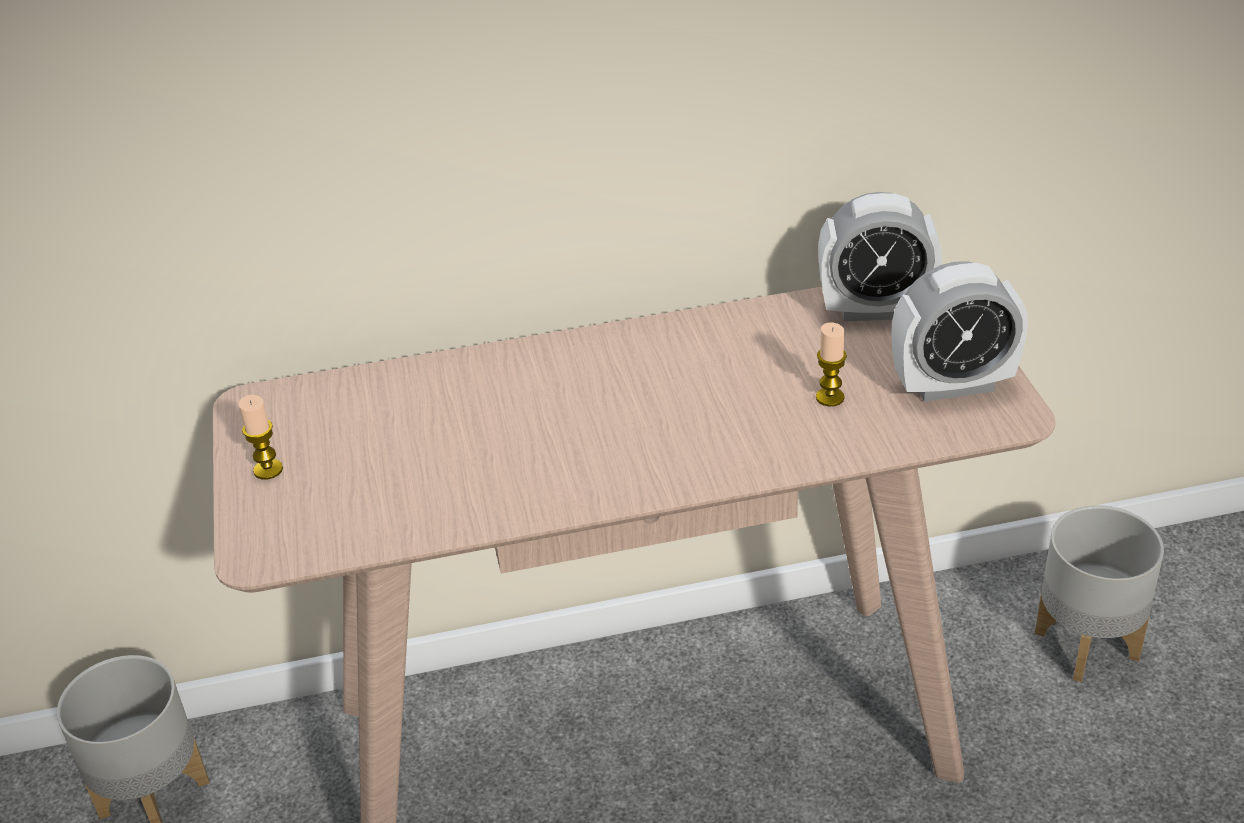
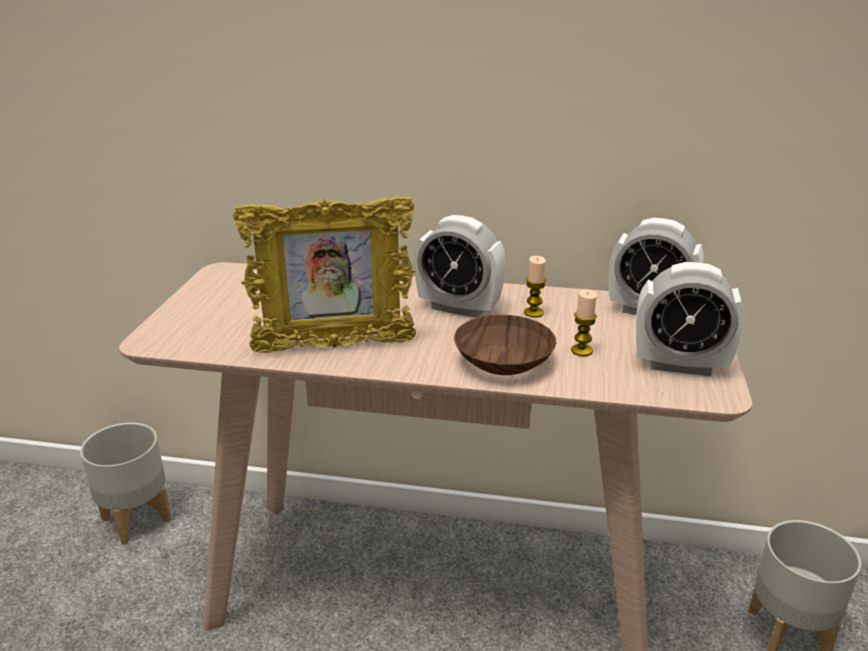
camera: 20 degrees right, 10 degrees down
(268, 470) = (199, 303): candle -> candle (533, 313)
(519, 485) = (334, 346): none -> picture frame
(636, 373) = (459, 308): none -> alarm clock
(746, 440) = (504, 359): none -> brown bowl

